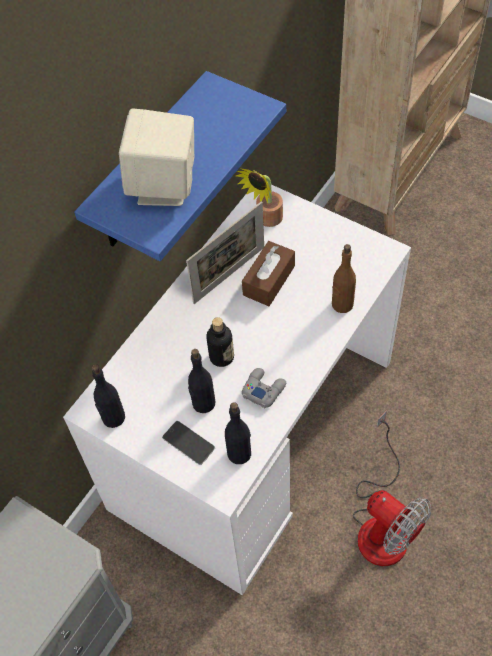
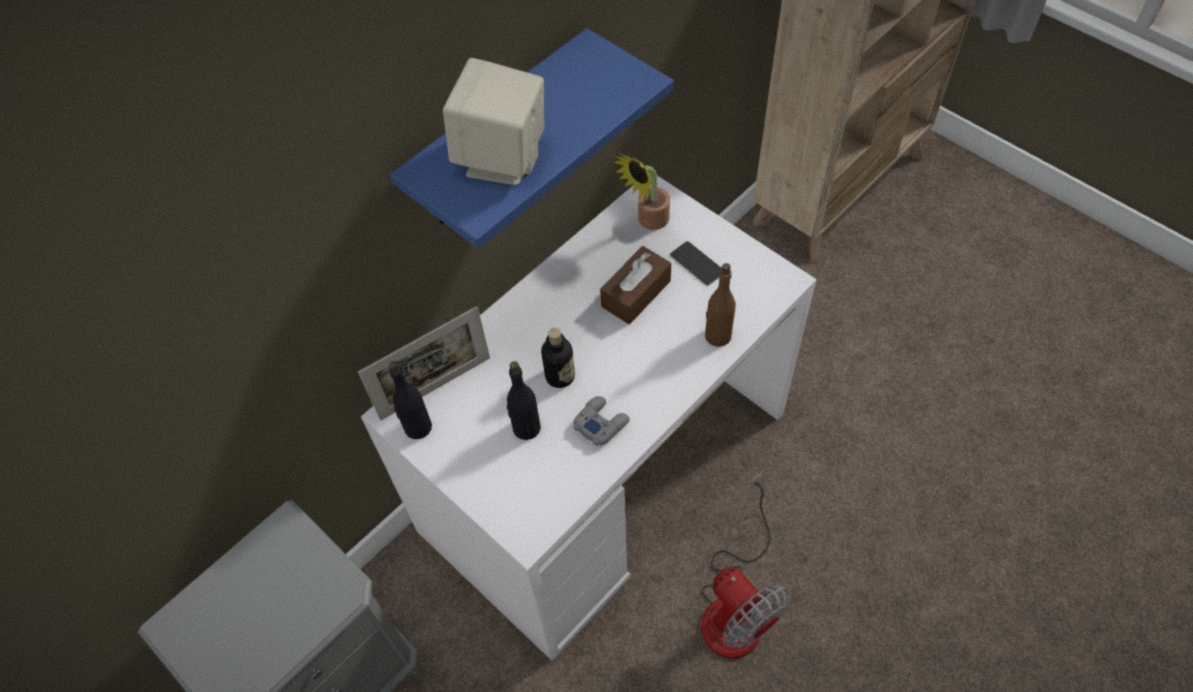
camera: 10 degrees right, 0 degrees up
(188, 442) = (498, 472): phone -> phone (697, 263)
(229, 275) = (590, 279): picture frame -> picture frame (435, 388)
(239, 453) = (555, 495): black bottle -> none

